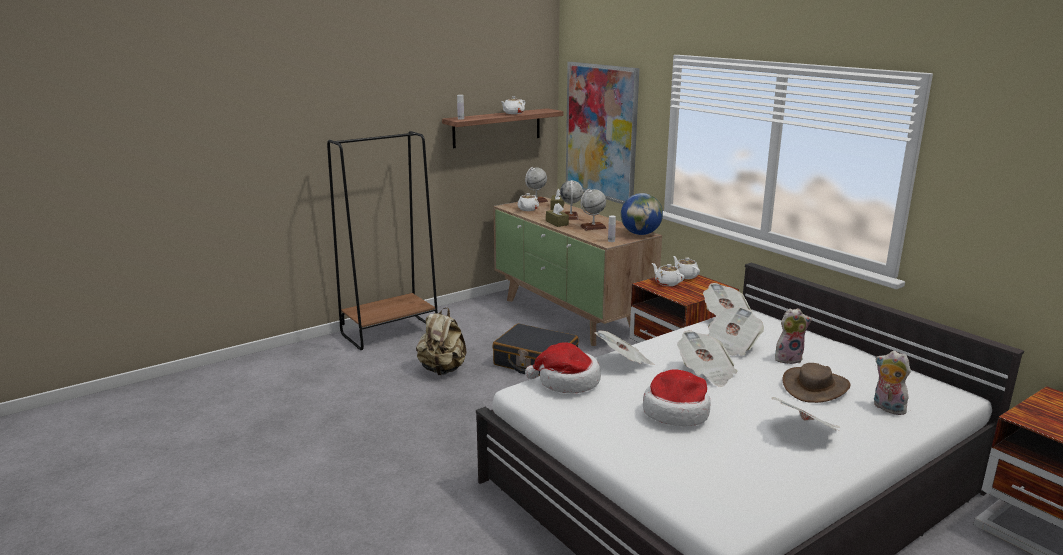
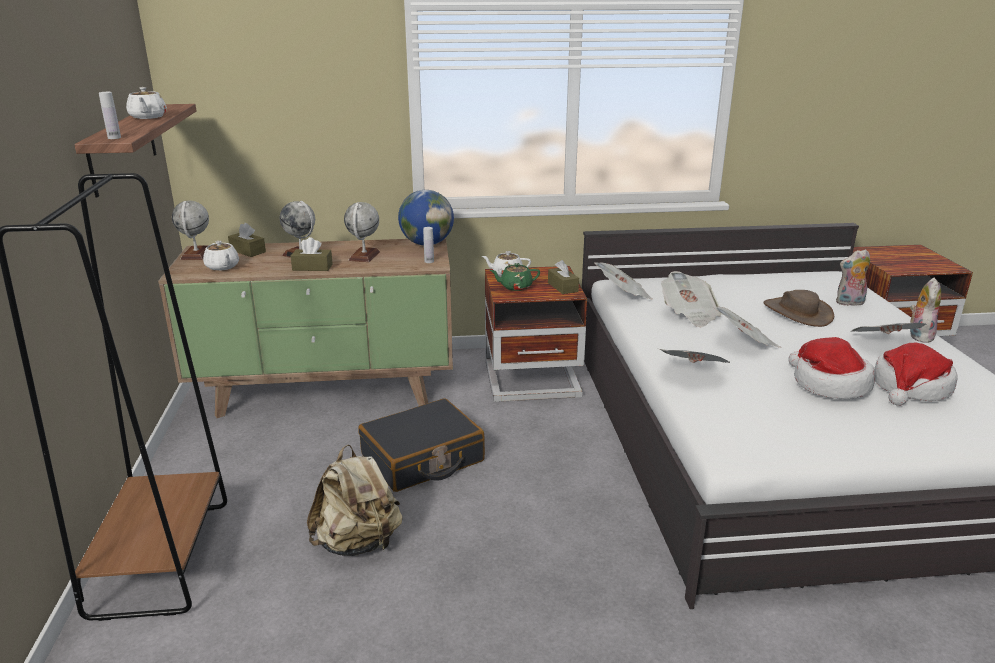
camera: 60 degrees left, 5 degrees up
(567, 381) = (728, 418): hat -> hat (910, 388)
(601, 132) = (270, 125): picture -> none
(667, 283) = (515, 287): white teapot -> green teapot
(692, 295) = (562, 287): none -> brown tissue box
(788, 358) = (733, 302): plush toy -> plush toy (918, 335)

